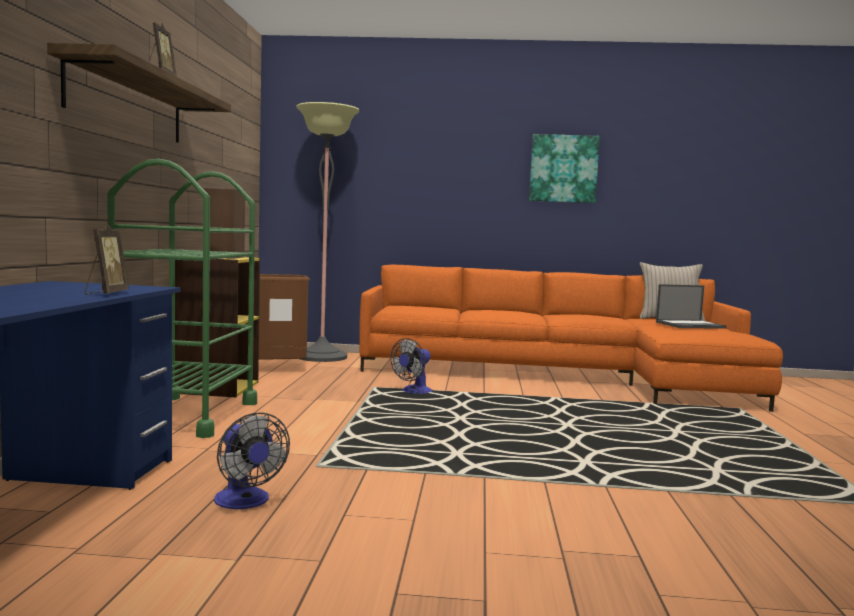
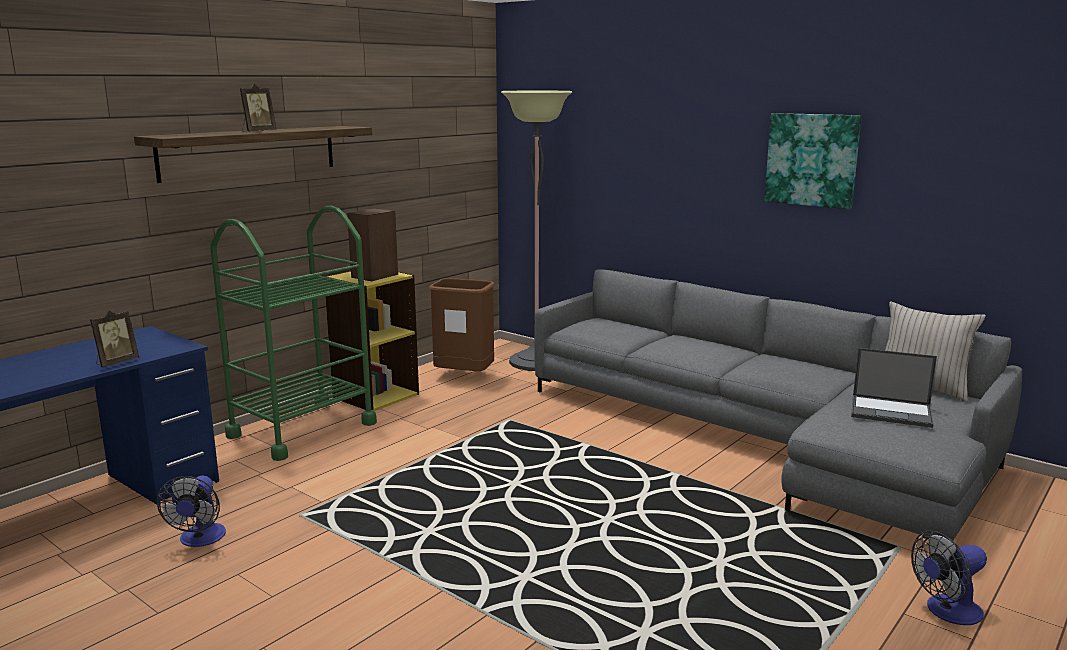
camera: 35 degrees right, 10 degrees up
(413, 392) = (537, 434): fan -> fan (947, 612)
(565, 376) = (761, 438): orange sofa -> grey sofa

